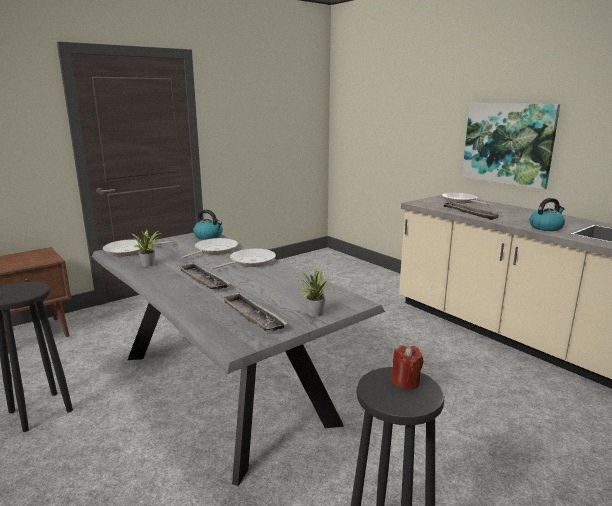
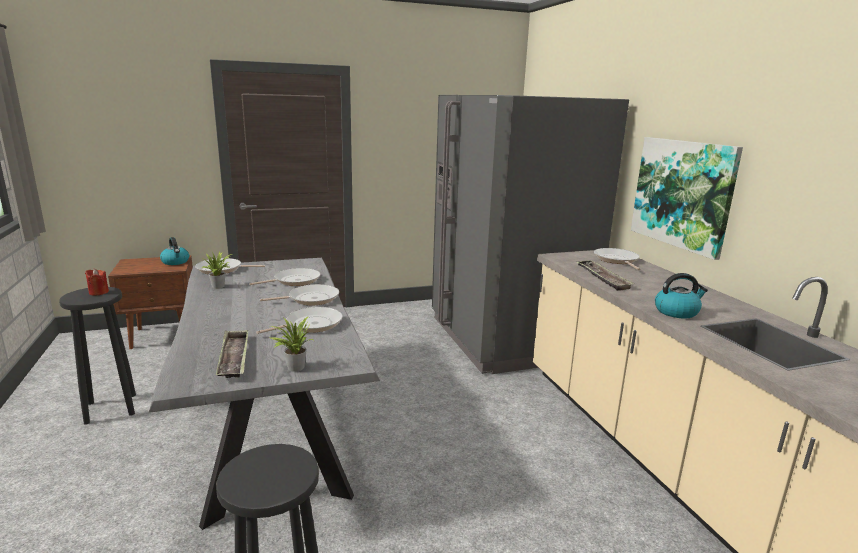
camera: 20 degrees right, 0 degrees up
(203, 280) = (242, 311): tray -> none
(209, 236) = (309, 265): kettle -> kettle (175, 262)
(279, 280) = (310, 324): none -> frying pan
(356, 281) = (506, 338): none -> grey fridge
(405, 381) = (284, 466): red candle -> red candle (99, 292)

